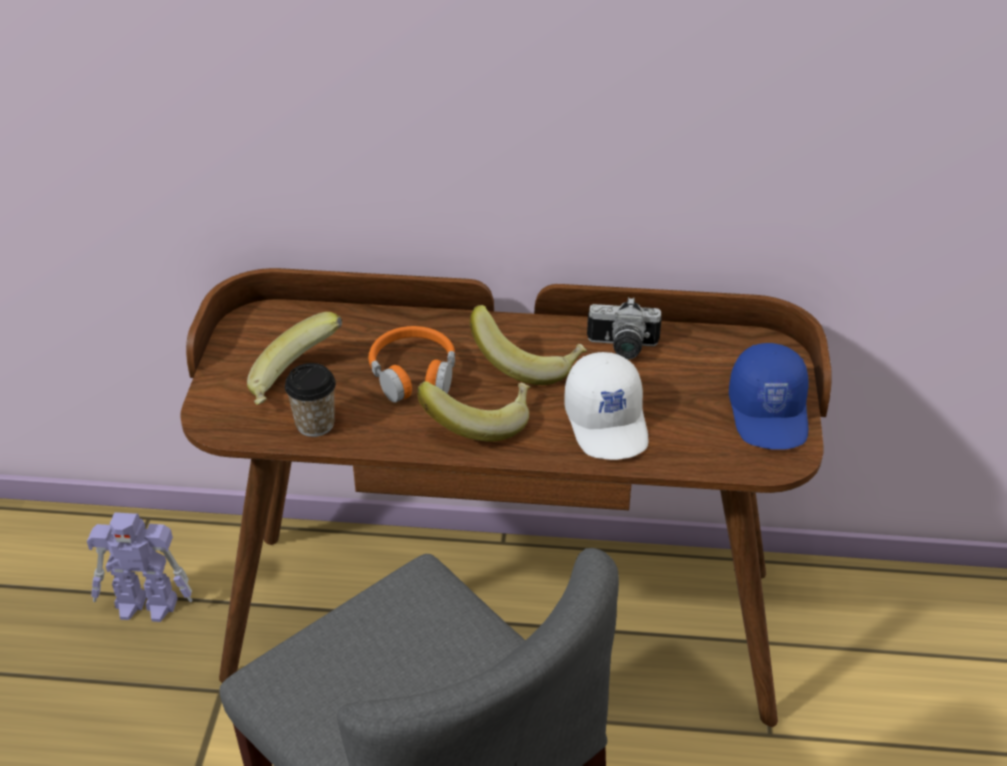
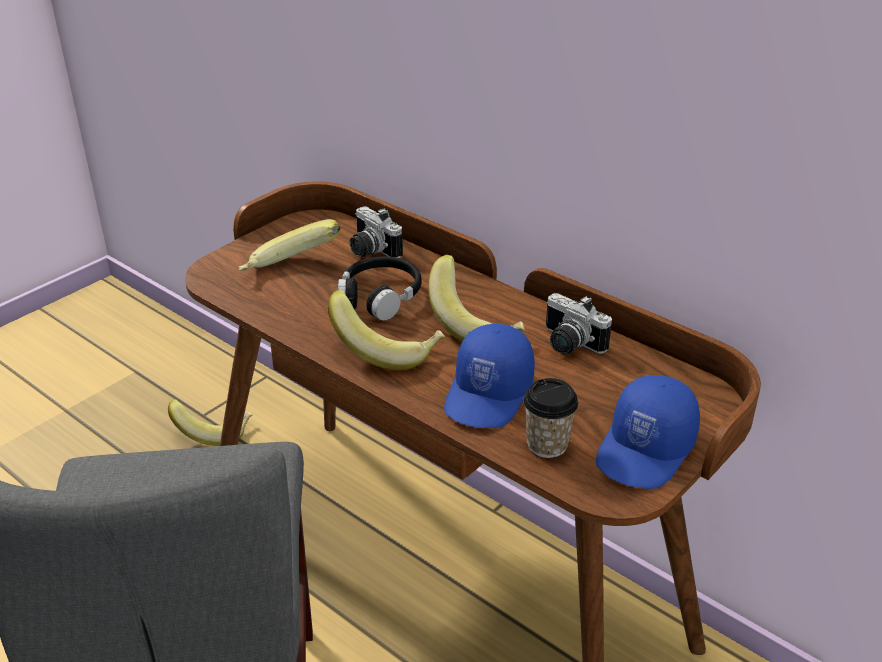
camera: 35 degrees right, 5 degrees down
(148, 605) = (214, 432): toy robot -> banana
(315, 424) = (271, 302): cup -> cup (547, 444)
(350, 329) = (370, 250): none -> camera
(413, 374) = (379, 297): orange headphones -> black headphones
(608, 423) = (490, 394): white cap -> blue cap

